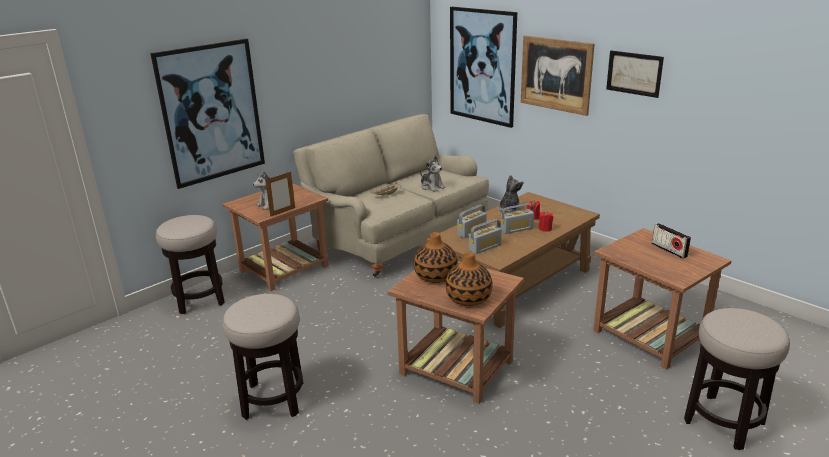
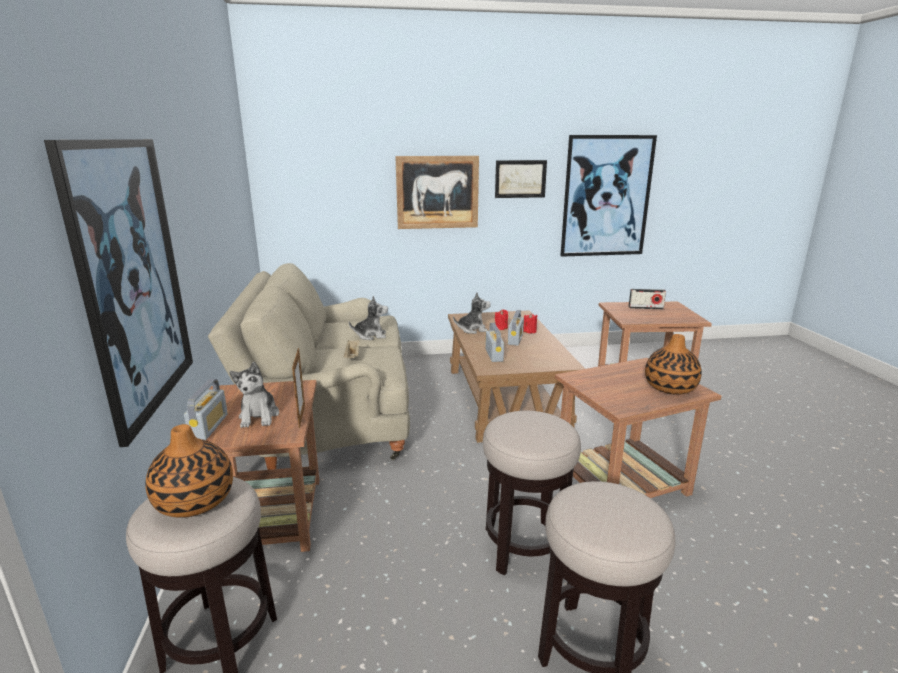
camera: 55 degrees left, 5 degrees down
(435, 276) = (607, 387): vase -> vase (194, 501)
(482, 66) = (338, 198): picture -> picture (606, 197)
(485, 247) = (534, 360): radio -> radio (209, 427)
(509, 210) = (472, 330): plush toy -> plush toy turned 105 degrees clockwise
(724, 422) = (766, 409): stool -> stool (525, 547)

